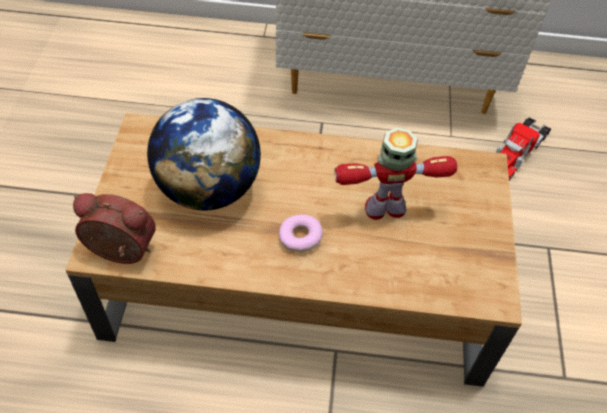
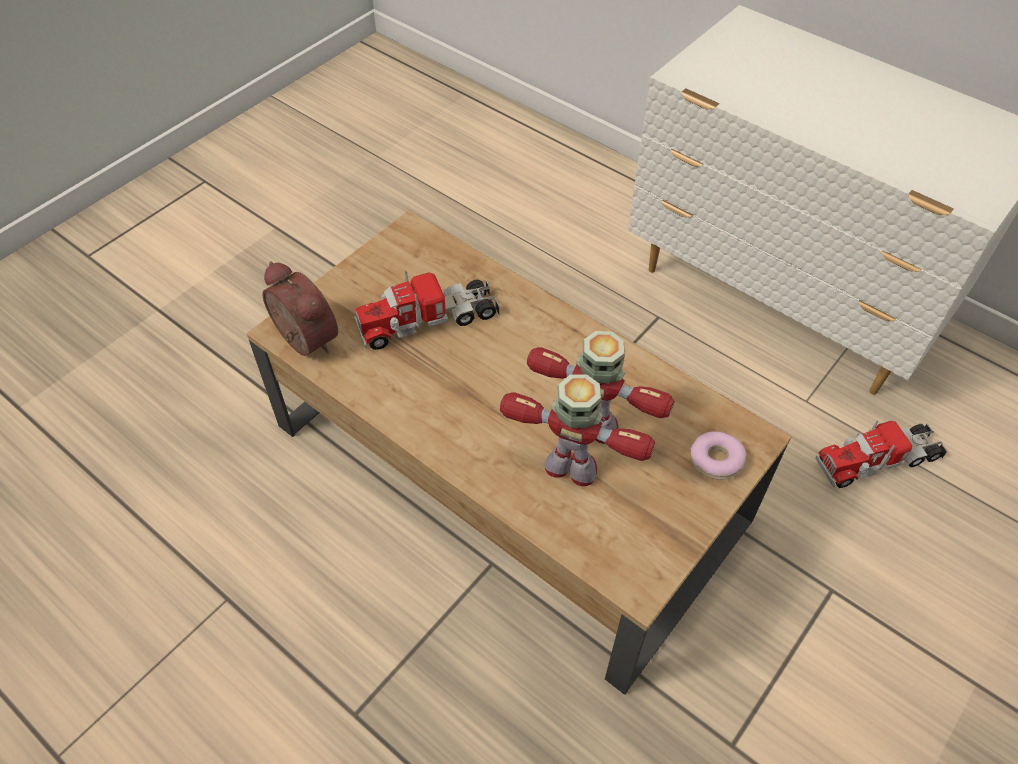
camera: 35 degrees right, 0 degrees up
(209, 189) = (428, 320): globe -> toy truck
(300, 237) = (479, 411): donut -> donut (716, 460)
(394, 245) = (572, 469): none -> toy robot

